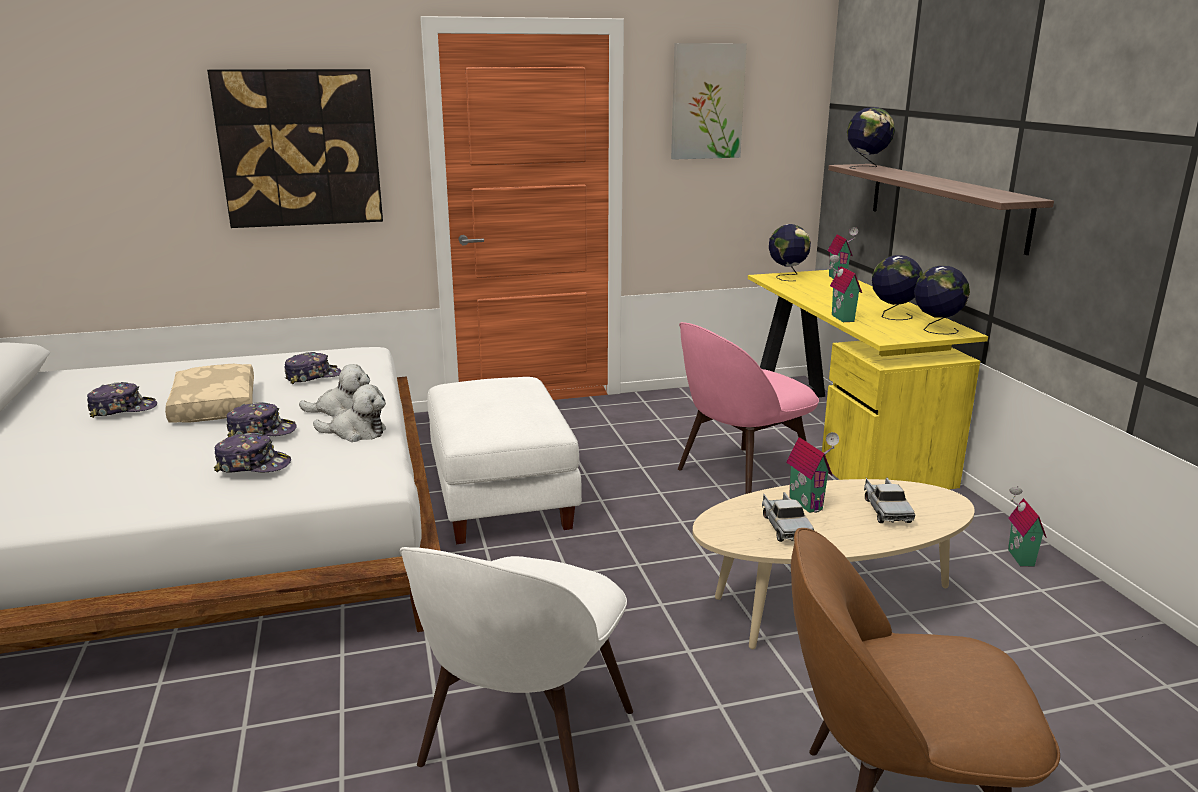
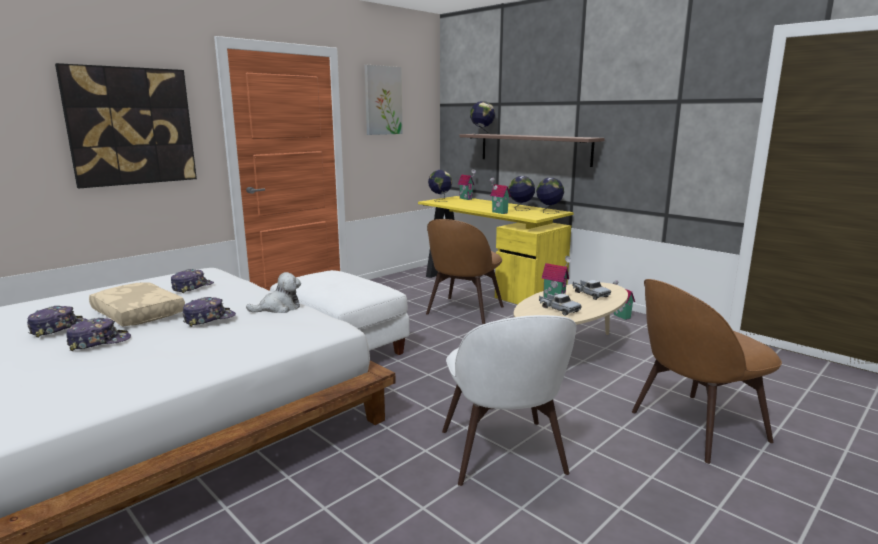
camera: 30 degrees left, 5 degrees down
(253, 465) = (239, 335): cap -> cap (99, 342)
(341, 410) = (247, 300): plush toy -> none
(740, 478) = (463, 311): pink chair -> brown chair

